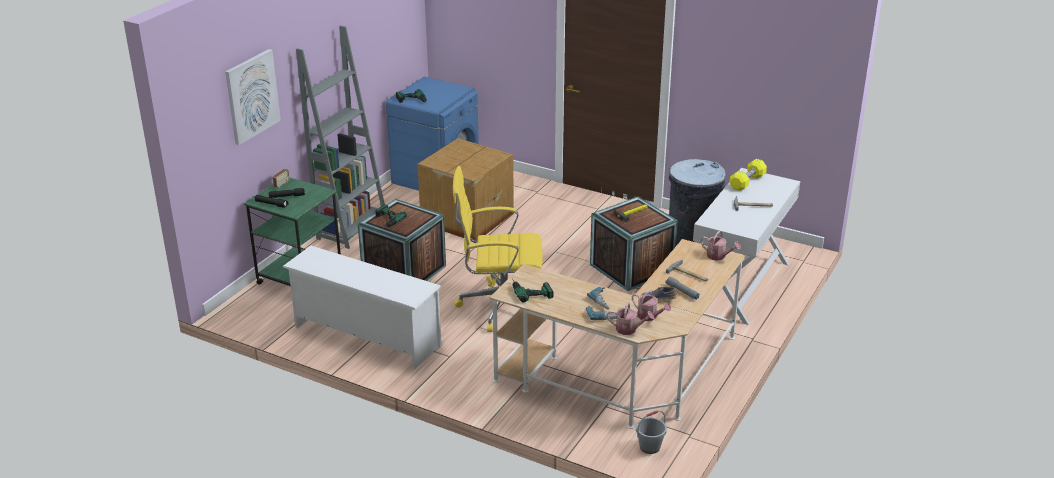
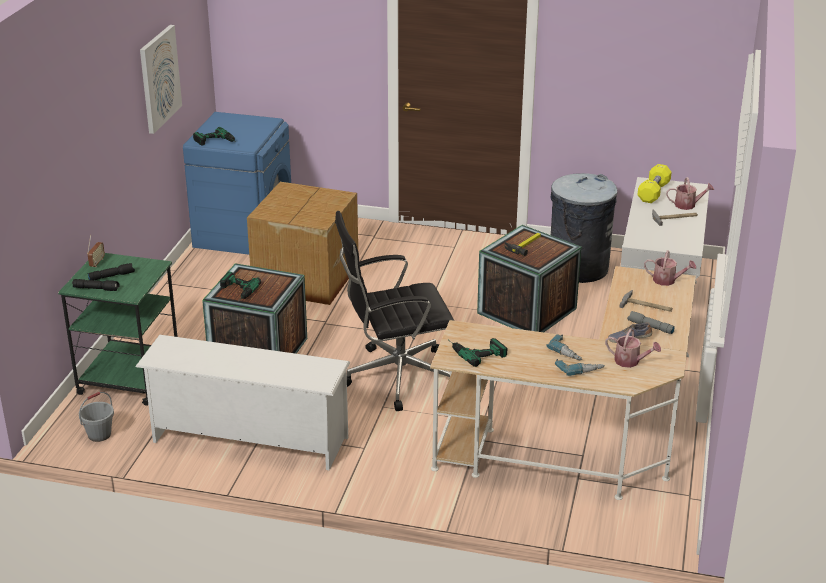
camera: 15 degrees left, 0 degrees up
(252, 96) = (56, 152): picture -> picture (159, 78)
(352, 228) = (168, 308): grey bookcase -> none
(500, 305) = (396, 377): yellow office chair -> black office chair
(629, 329) = (616, 380): watering can -> watering can (688, 205)
(649, 447) = (652, 518): grey bucket -> grey bucket (99, 434)

